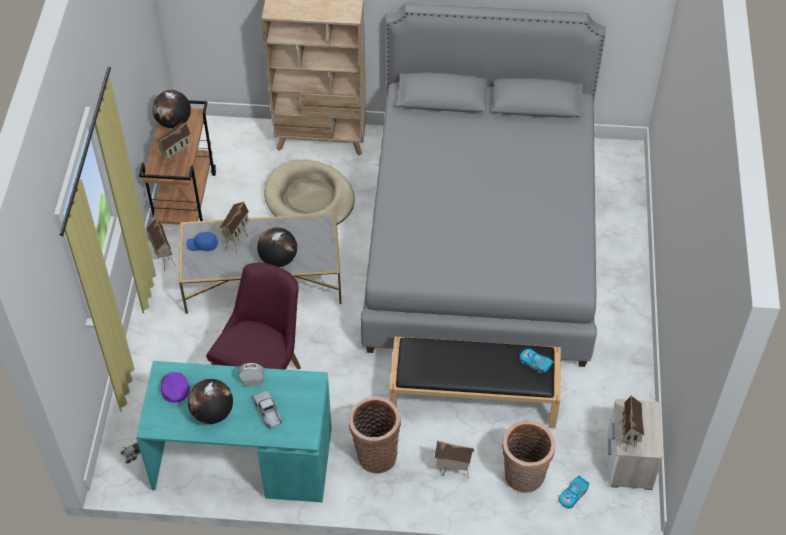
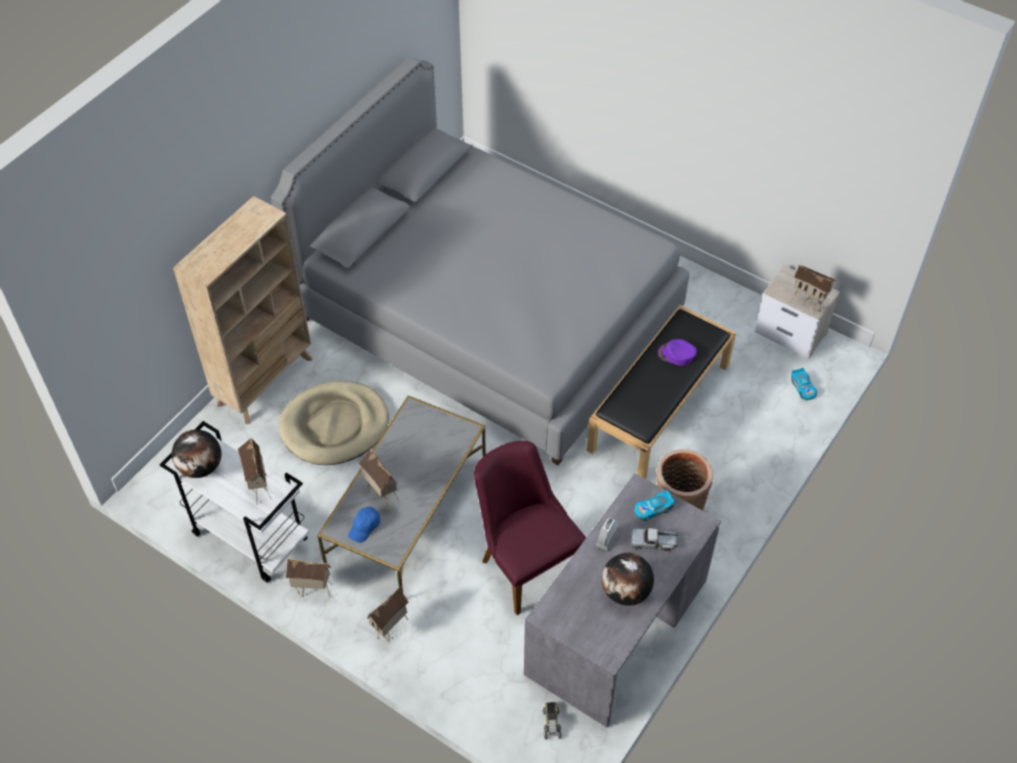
camera: 60 degrees left, 0 degrees up
(174, 388) = (574, 613): purple cap -> purple cap (676, 354)
(185, 200) = (248, 536): brown cart -> white cart
(241, 459) = (617, 628): turquoise desk -> grey desk
(278, 259) = (432, 469): globe -> none
(452, 472) = (731, 462): toy house -> toy house (391, 629)
(523, 478) = (766, 413): basket -> none
(535, 363) = (690, 328): toy car -> toy car (653, 509)

